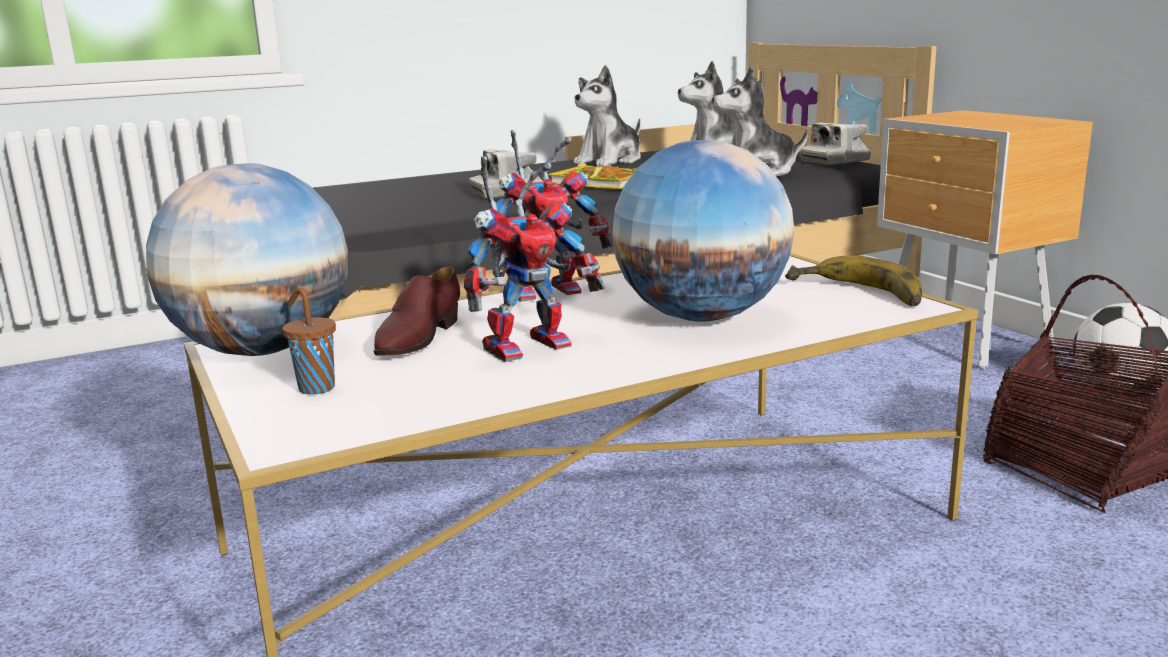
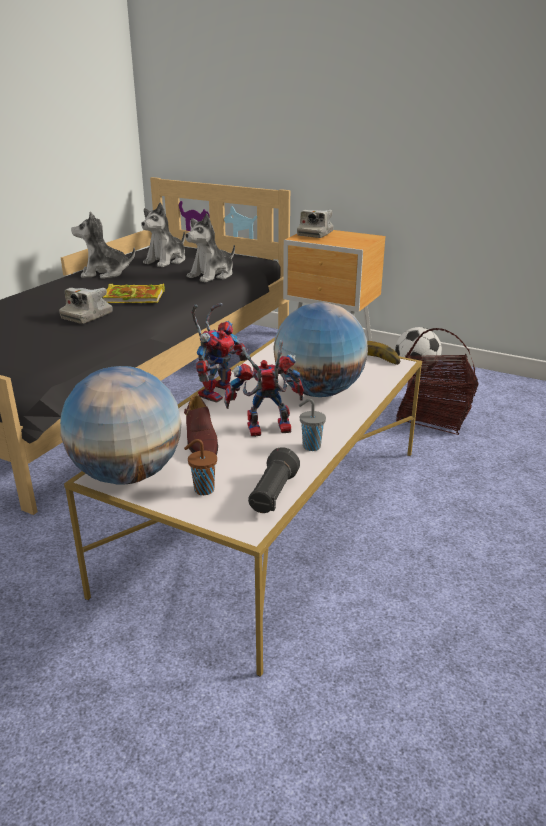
camera: 35 degrees left, 10 degrees up
(392, 417) = (273, 495): none -> black flashlight
(530, 344) = (265, 430): toy robot -> toy robot turned 120 degrees counterclockwise
(562, 376) = (310, 446): none -> grey cup
(610, 161) = (104, 273): plush toy -> plush toy turned 75 degrees clockwise
(835, 161) = (242, 259): camera -> camera (315, 234)

